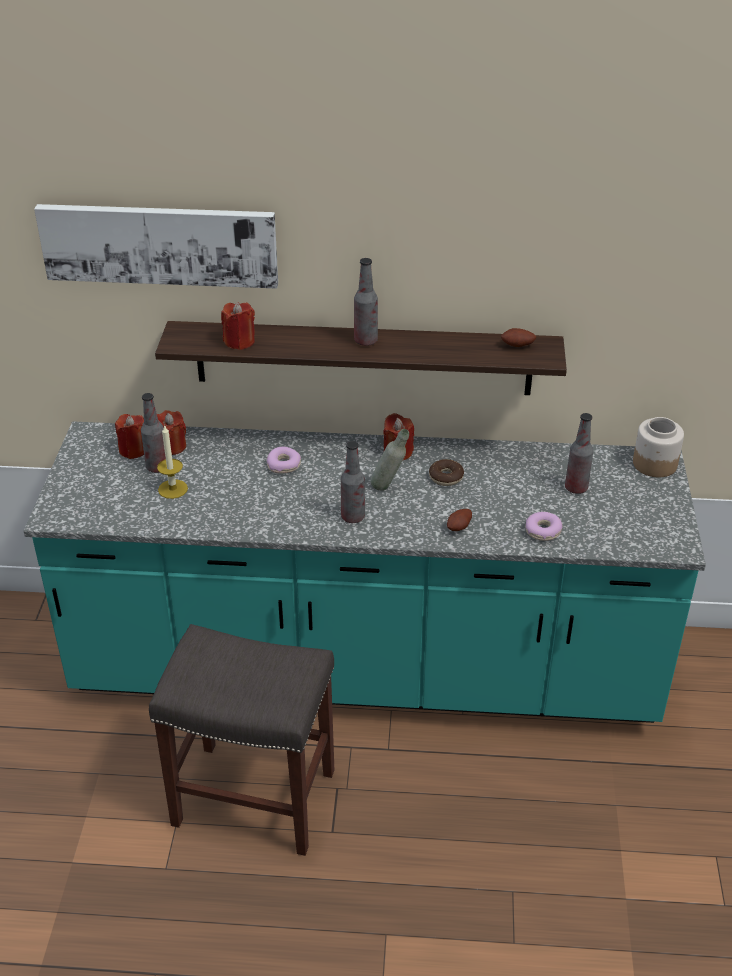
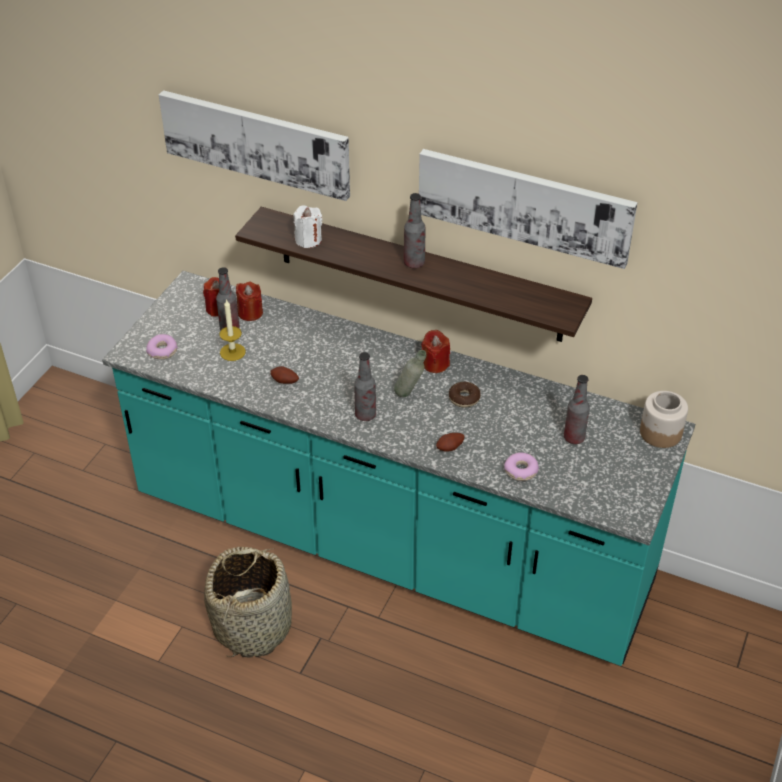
camera: 20 degrees right, 5 degrees up
(239, 341) = (308, 240): red candle -> white candle
(257, 797) = (253, 625): grey stool -> basket
(284, 465) = (333, 352): donut -> donut (163, 351)
(485, 247) = (524, 205): none -> picture
(517, 346) = (544, 298): potato -> potato (284, 382)

